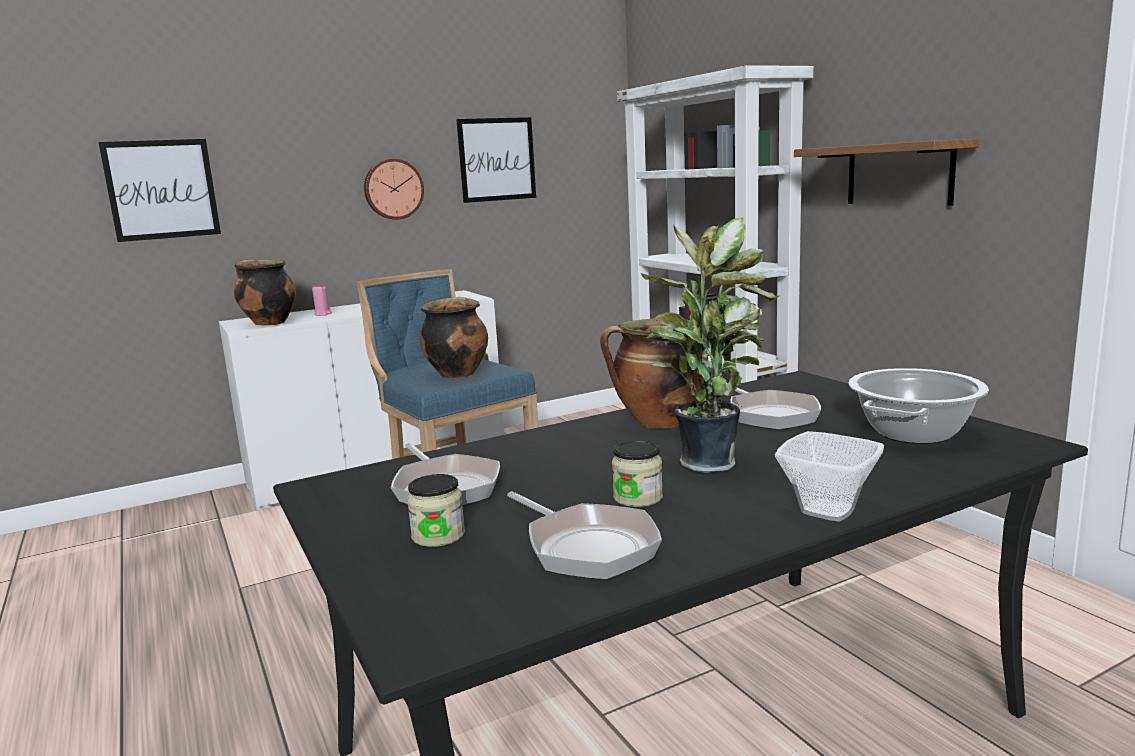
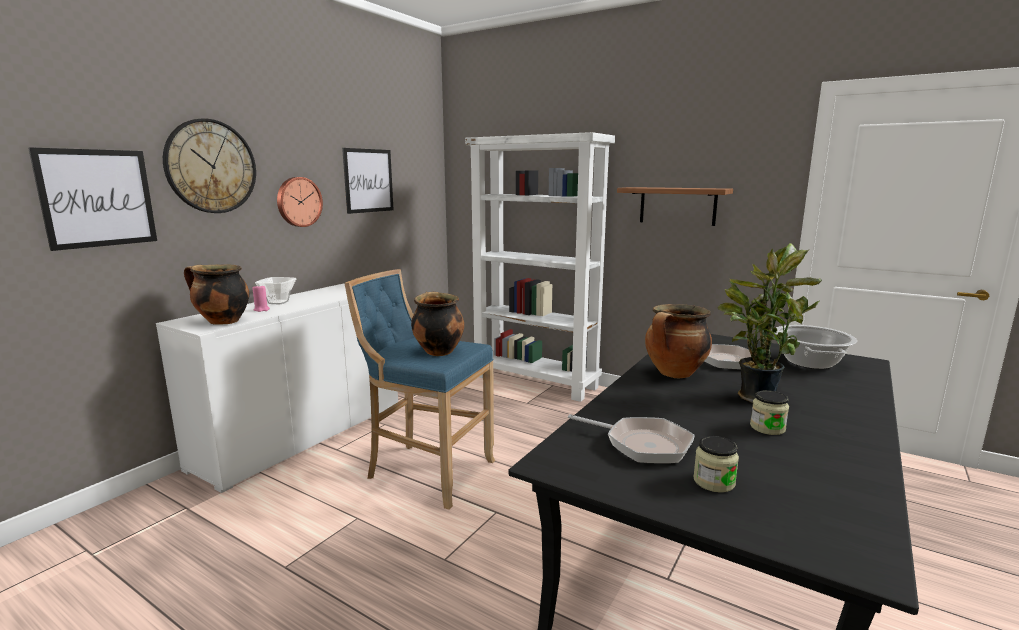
camera: 30 degrees left, 0 degrees up
(282, 151) = (211, 166): none -> wall clock
(586, 547) = (810, 468): frying pan -> none
(827, 509) = (866, 416): bowl -> bowl (278, 302)

